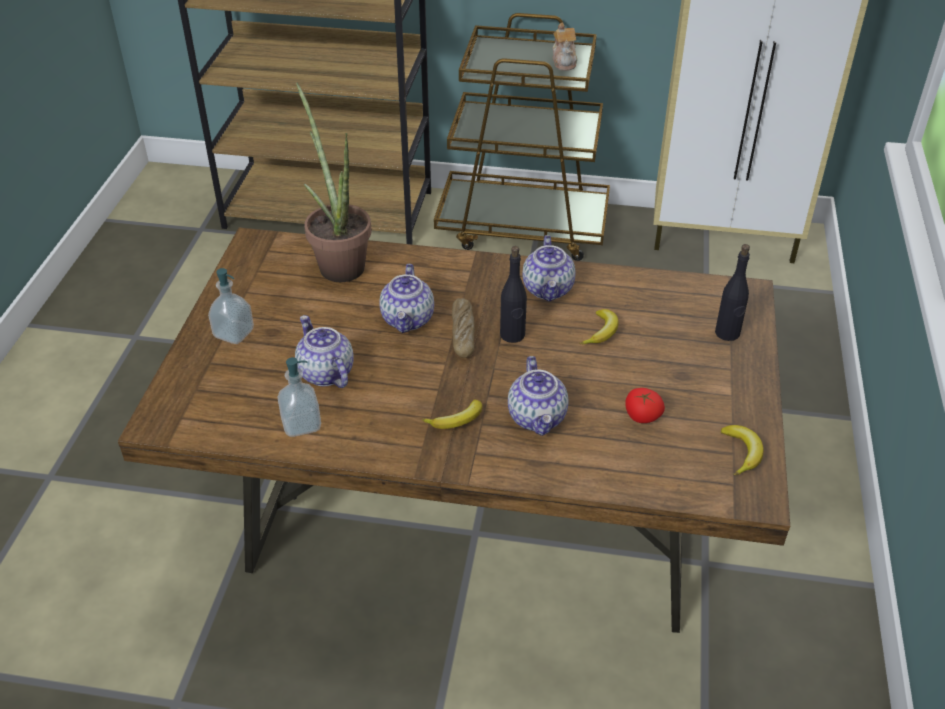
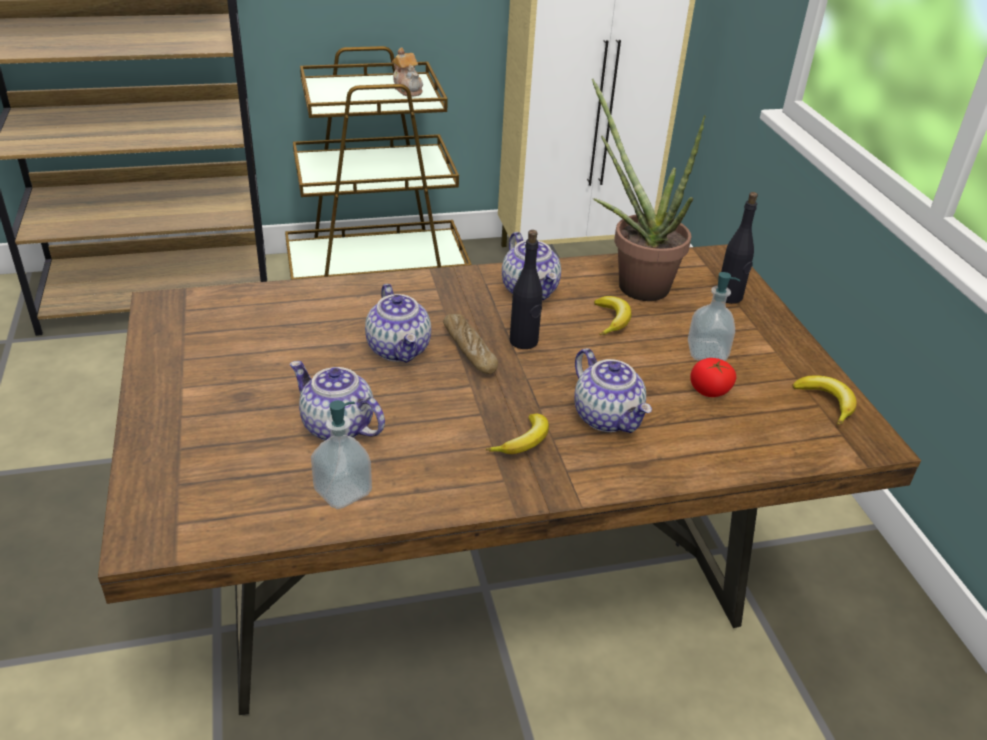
camera: 25 degrees left, 5 degrees down
(234, 333) = (193, 408): soap dispenser -> soap dispenser (707, 352)
(338, 263) = (280, 307): potted plant -> potted plant (633, 283)

